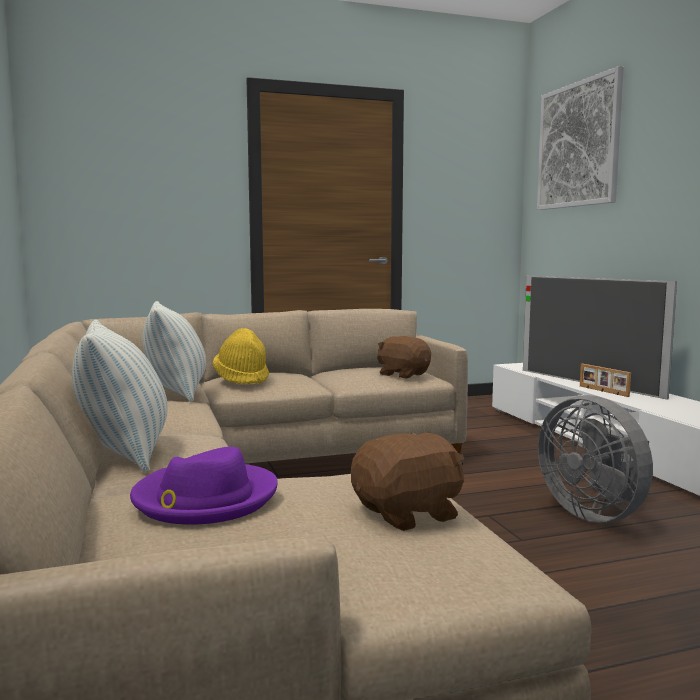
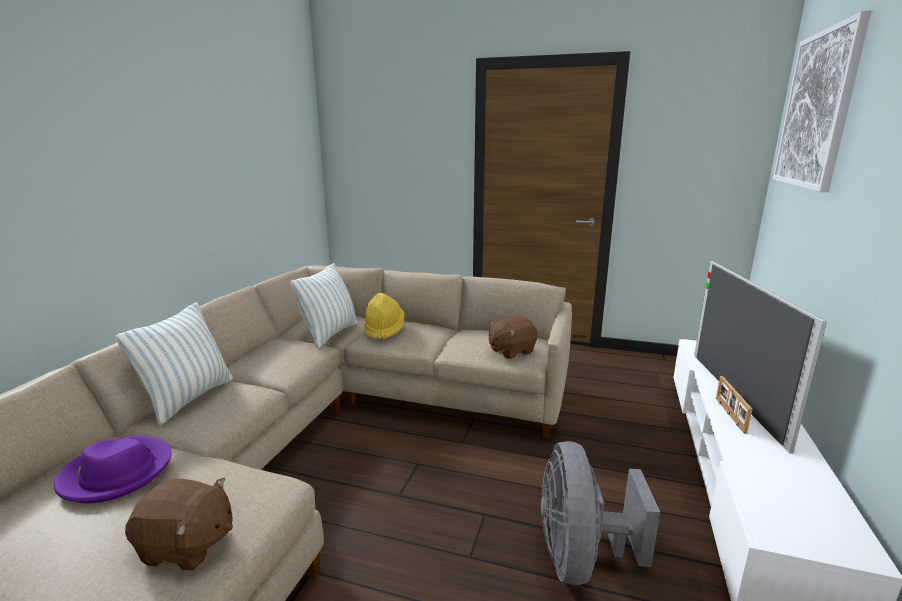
camera: 35 degrees right, 10 degrees up
(403, 374) = (511, 351): brown plush toy -> brown plush toy turned 105 degrees counterclockwise

